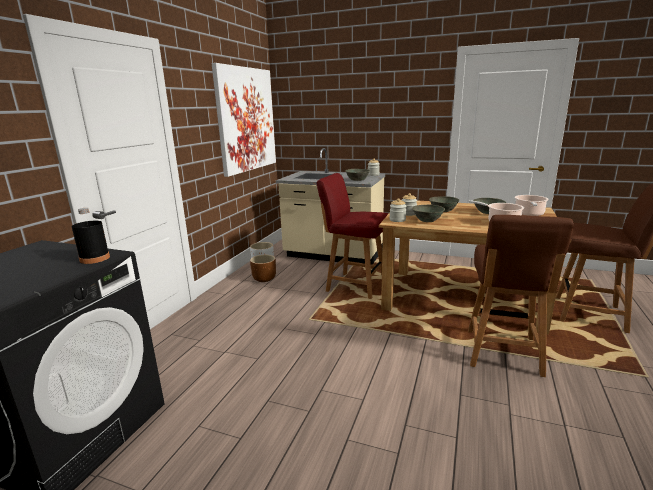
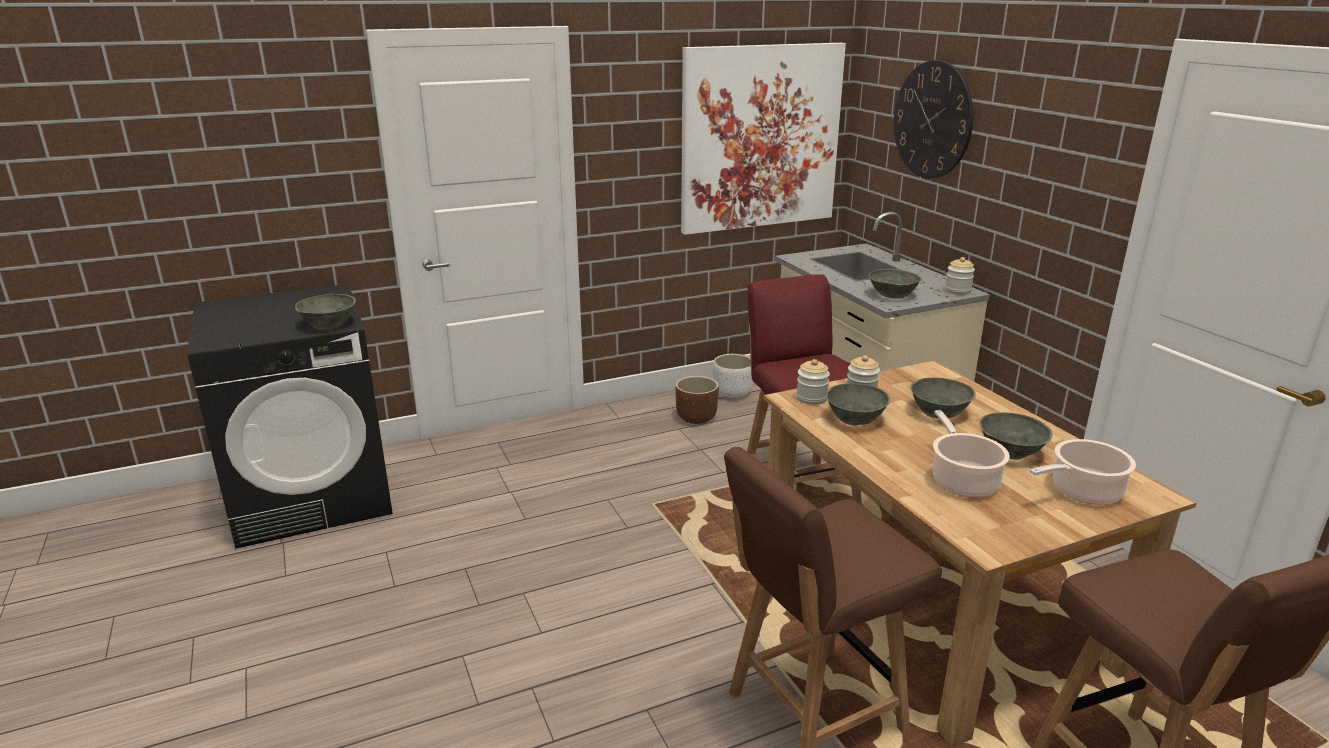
camera: 45 degrees right, 5 degrees up
(94, 258) = (328, 324): black bottle -> grey bowl
(331, 102) = (932, 120): none -> wall clock

